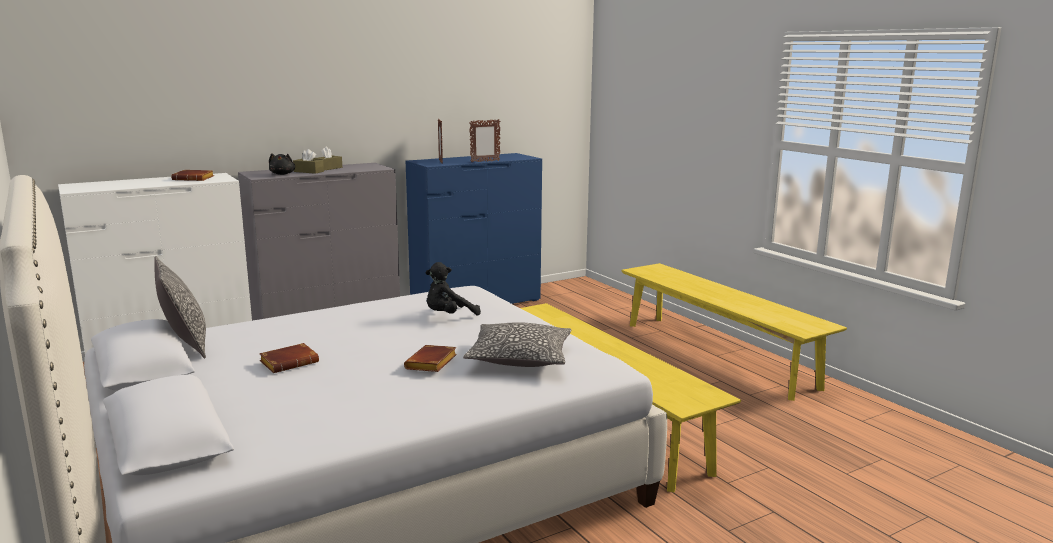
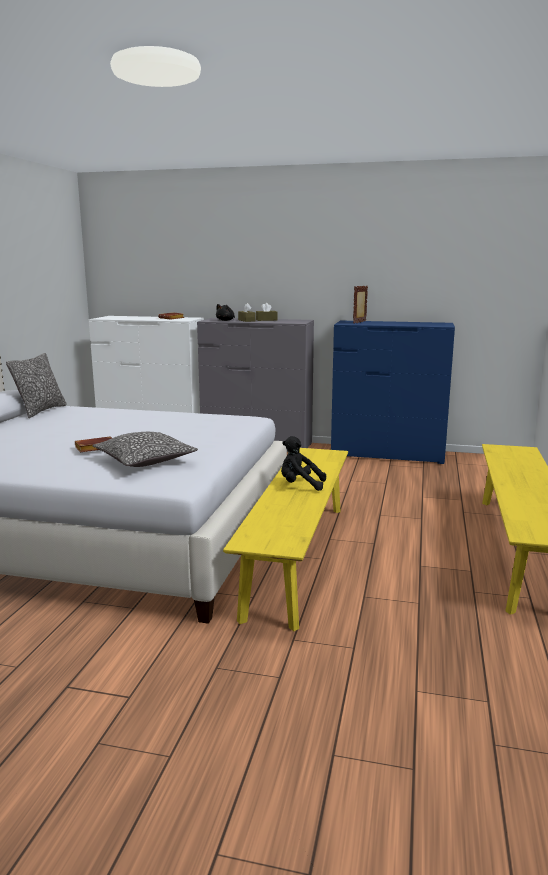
camera: 45 degrees right, 0 degrees up
(290, 362) = (50, 429): brown book -> none
(449, 316) = (190, 429): black plush toy -> black plush toy (300, 485)
(485, 161) = (393, 325): picture frame -> none

